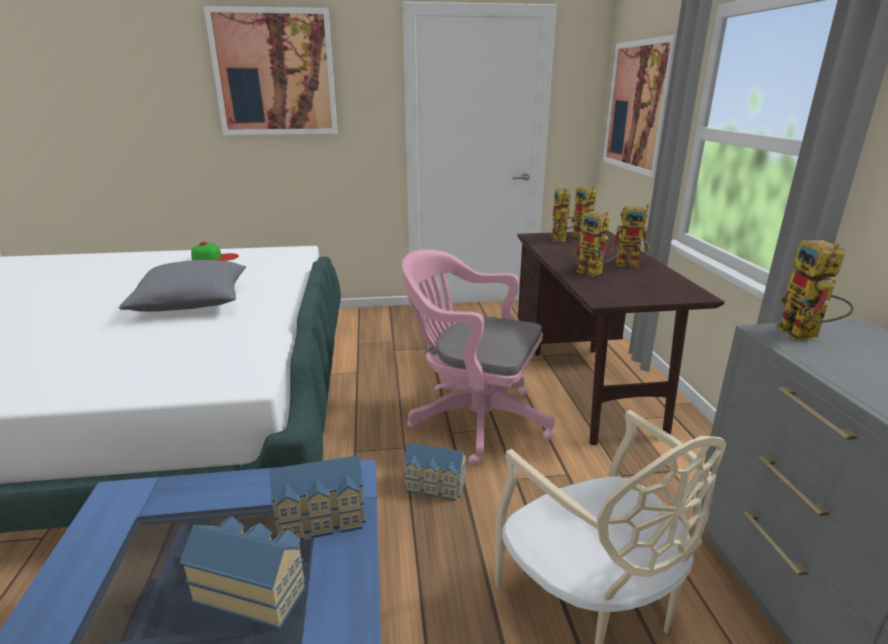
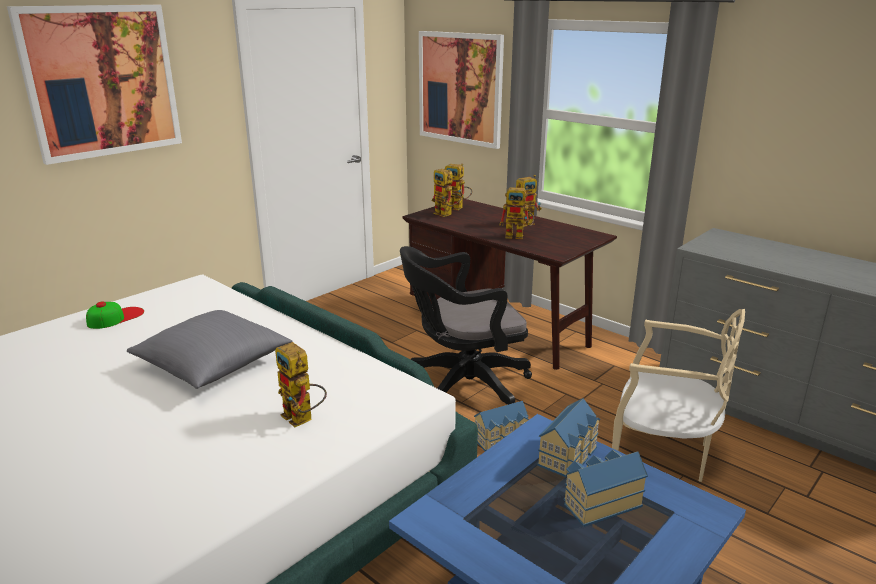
camera: 40 degrees left, 0 degrees up
(472, 419) = (462, 386): pink office chair -> black office chair
(805, 336) = (710, 245): toy robot -> toy robot (303, 419)

